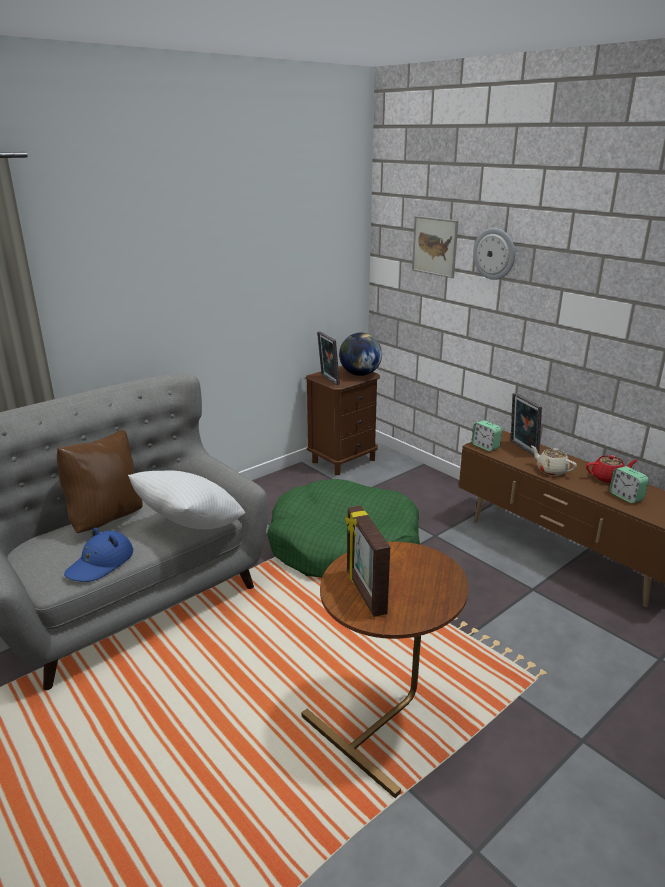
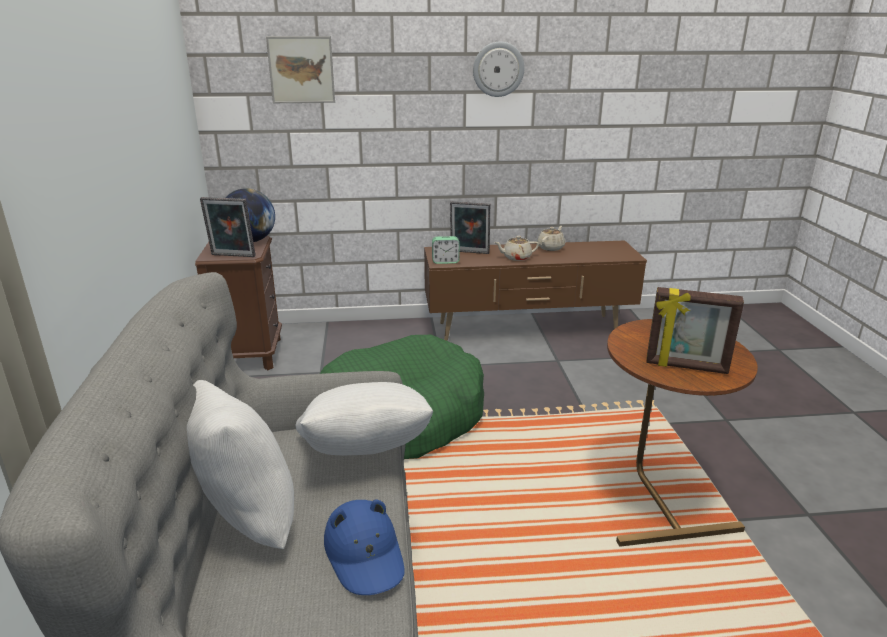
camera: 55 degrees left, 0 degrees up
(106, 518) = (246, 521): brown pillow -> white pillow
(494, 253) = (385, 67): wall clock -> wall clock (498, 69)
(608, 478) = (551, 247): red teapot -> beige teapot
(626, 497) = (582, 253): alarm clock -> none

